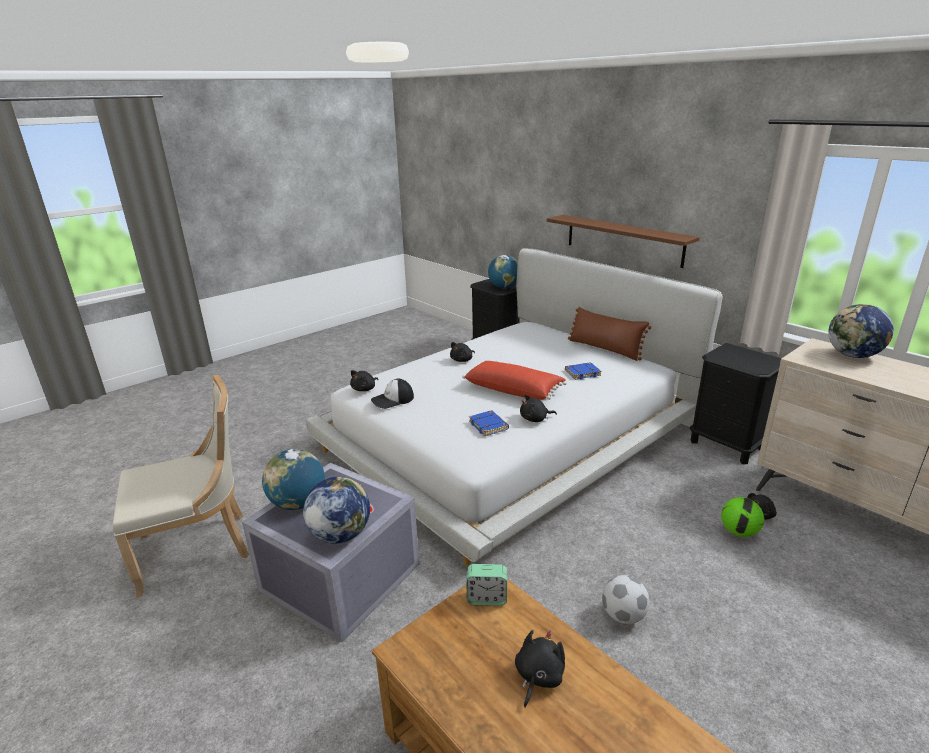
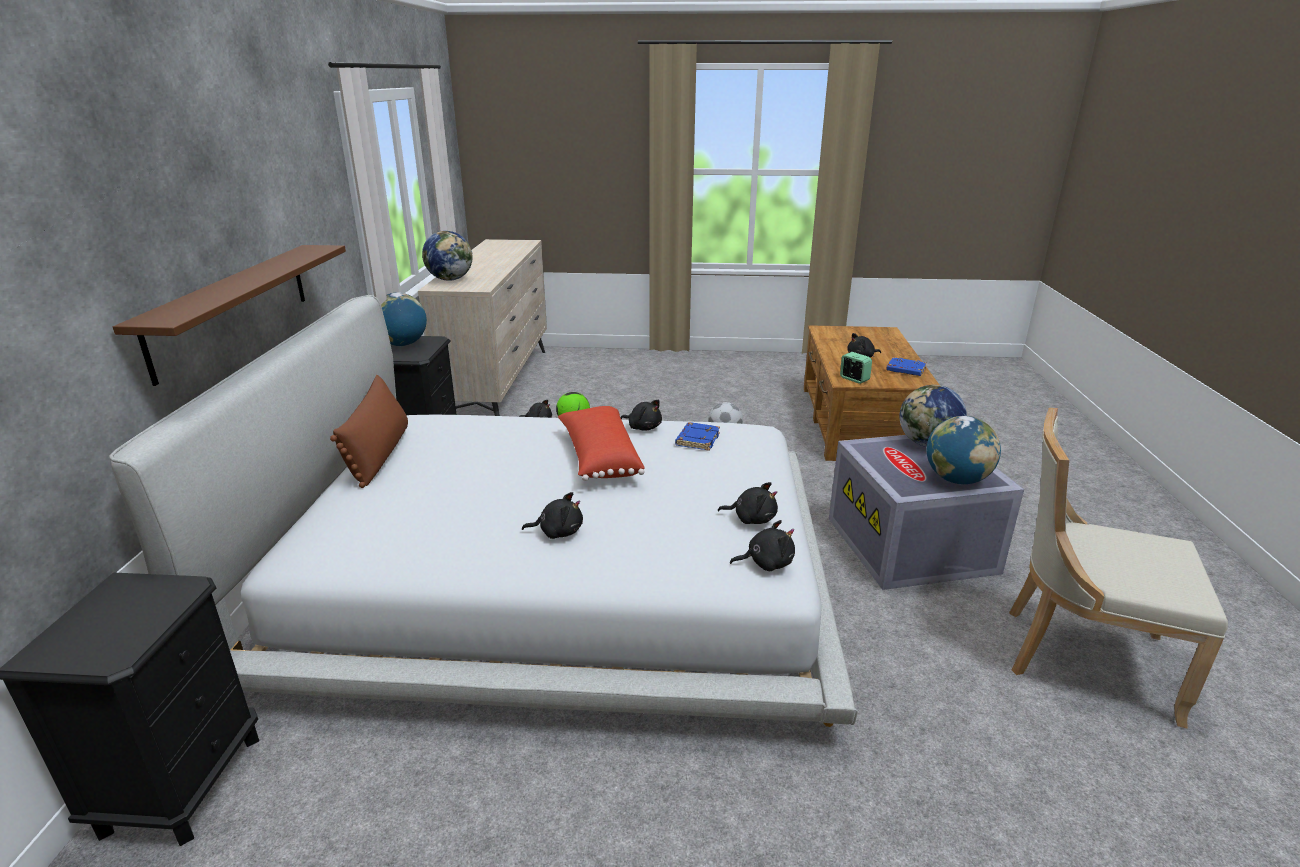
camera: 135 degrees left, 0 degrees up
(392, 399) = (751, 518): cap -> black plush toy
(504, 287) = (144, 597): globe -> globe (402, 344)
(582, 373) = (492, 439): blue book -> blue book (905, 370)

